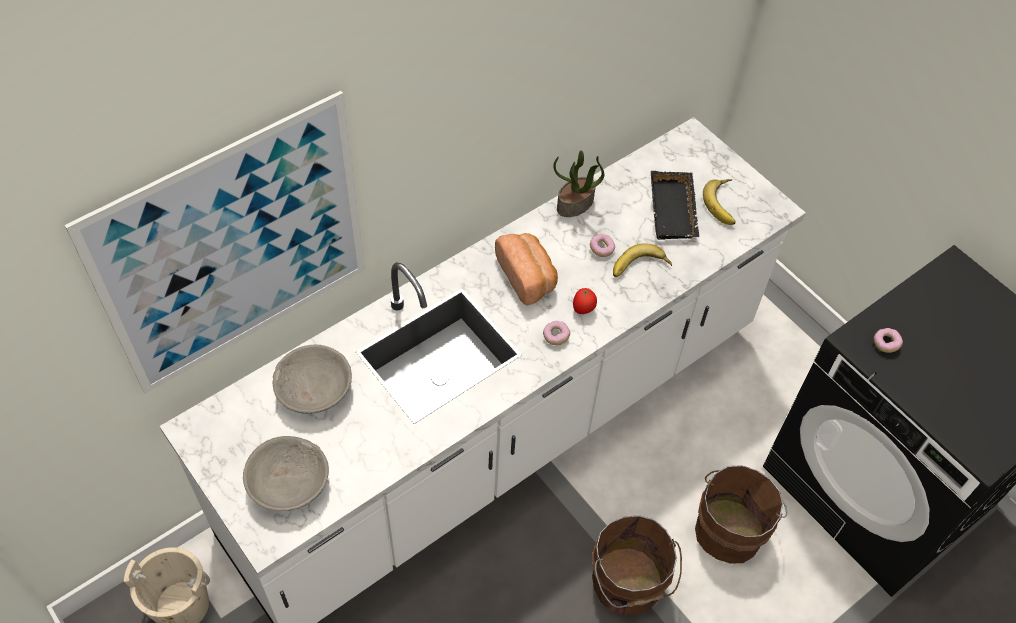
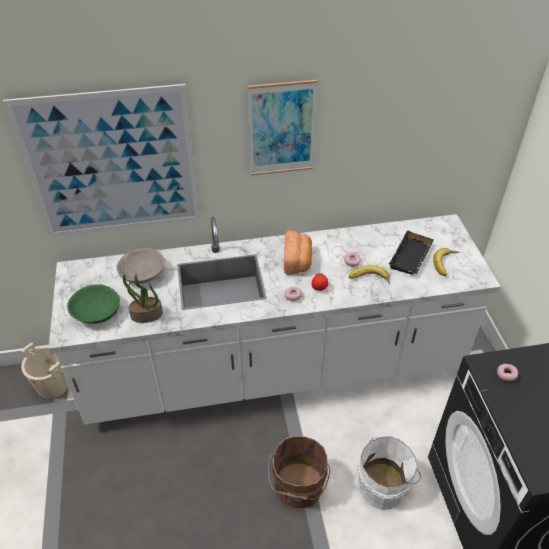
camera: 30 degrees right, 10 degrees down
(288, 483) = (96, 312): grey bowl -> green bowl
(474, 98) = (282, 129): none -> picture
(575, 204) = (351, 235): potted plant -> potted plant (146, 315)
(730, 528) = (384, 485): brown bucket -> white bucket

